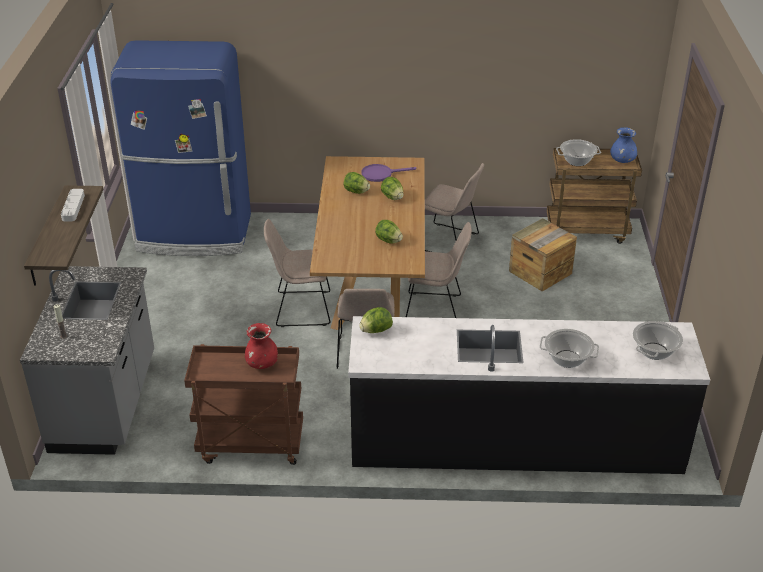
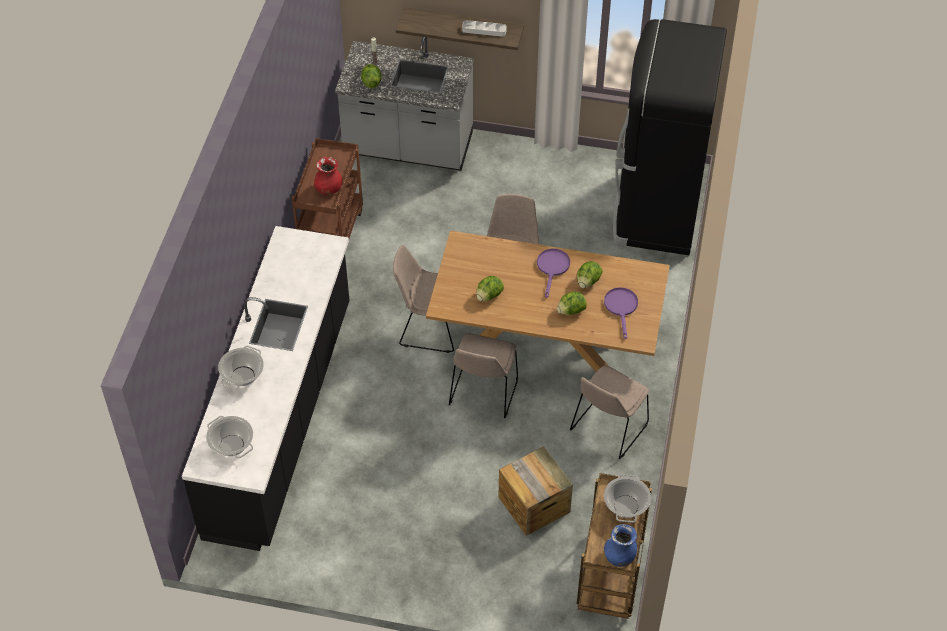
camera: 100 degrees right, 15 degrees up
(195, 234) = (656, 209): blue fridge -> black fridge
(345, 210) = (552, 268): none -> purple frying pan
(376, 330) = (323, 250): lettuce -> lettuce (371, 82)

